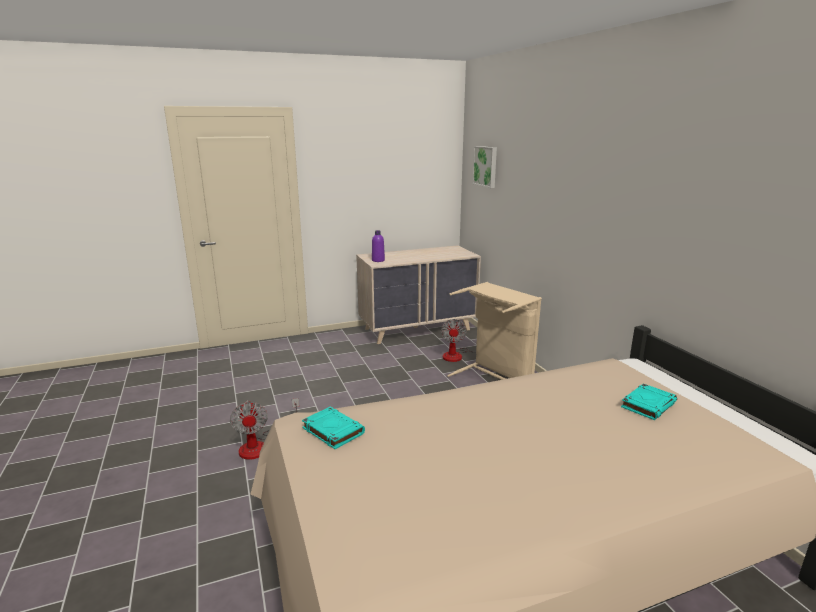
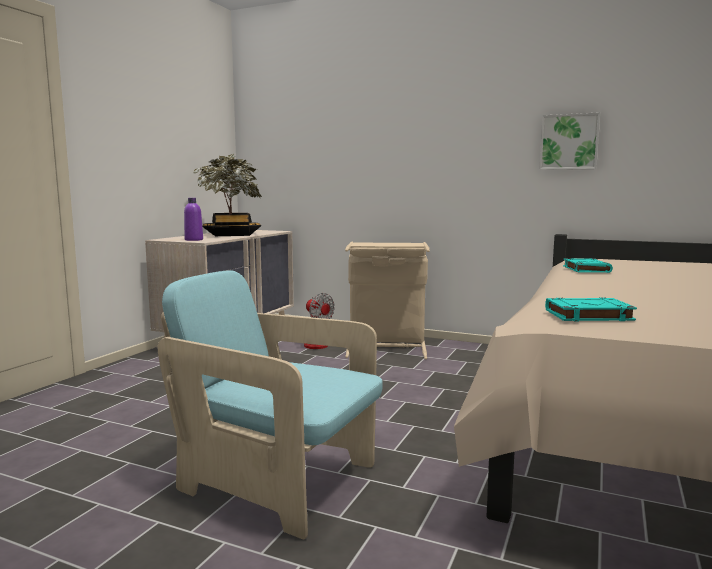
camera: 45 degrees left, 10 degrees down
(261, 445) = (277, 481): fan -> turquoise armchair
(423, 255) = (231, 234): none -> potted plant
(486, 166) = (287, 126): picture -> picture (569, 142)
(648, 405) = (663, 265): turquoise book -> turquoise book (585, 269)

